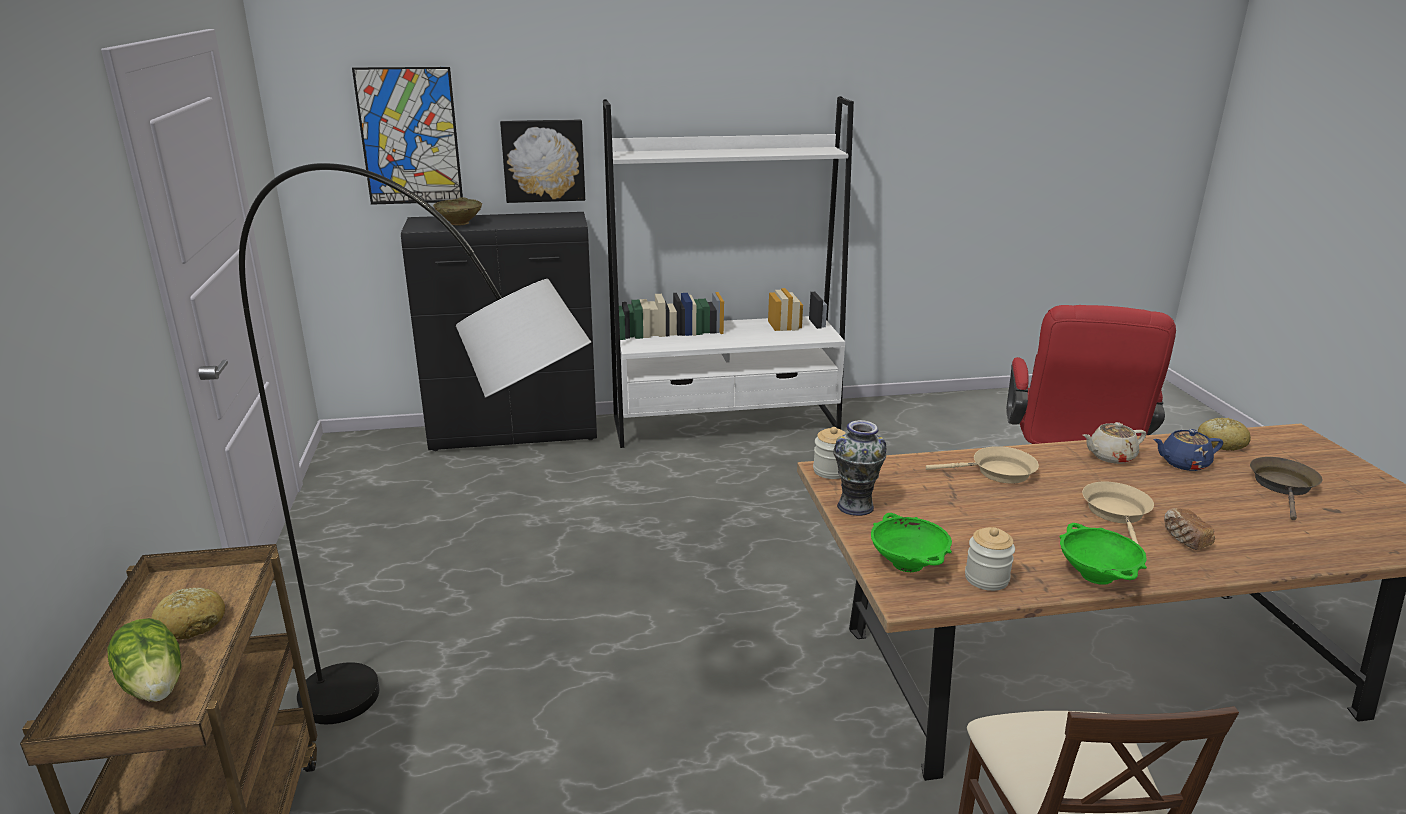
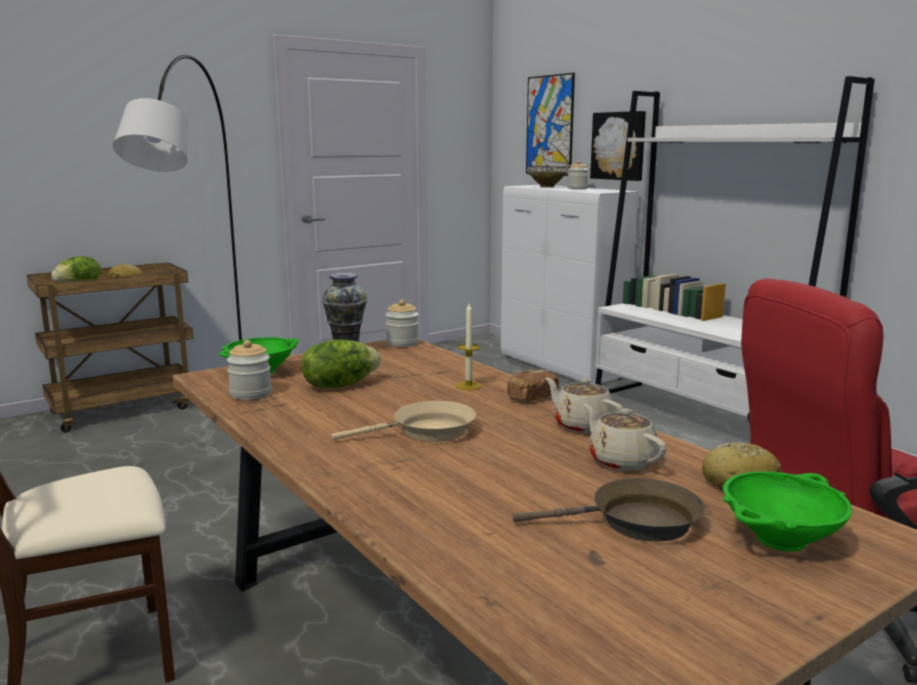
camera: 65 degrees right, 10 degrees down
(508, 219) = (577, 188): none -> jar
(515, 434) = (562, 367): black cabinet -> white cabinet
(973, 528) = (339, 385): none -> lettuce
(997, 472) = (468, 386): beige frying pan -> candle
(1097, 576) = (280, 427): green bowl -> green bowl (780, 540)
(1183, 463) = (621, 461): blue teapot -> beige teapot
(1184, 539) = (394, 461): bread -> bread (531, 398)

